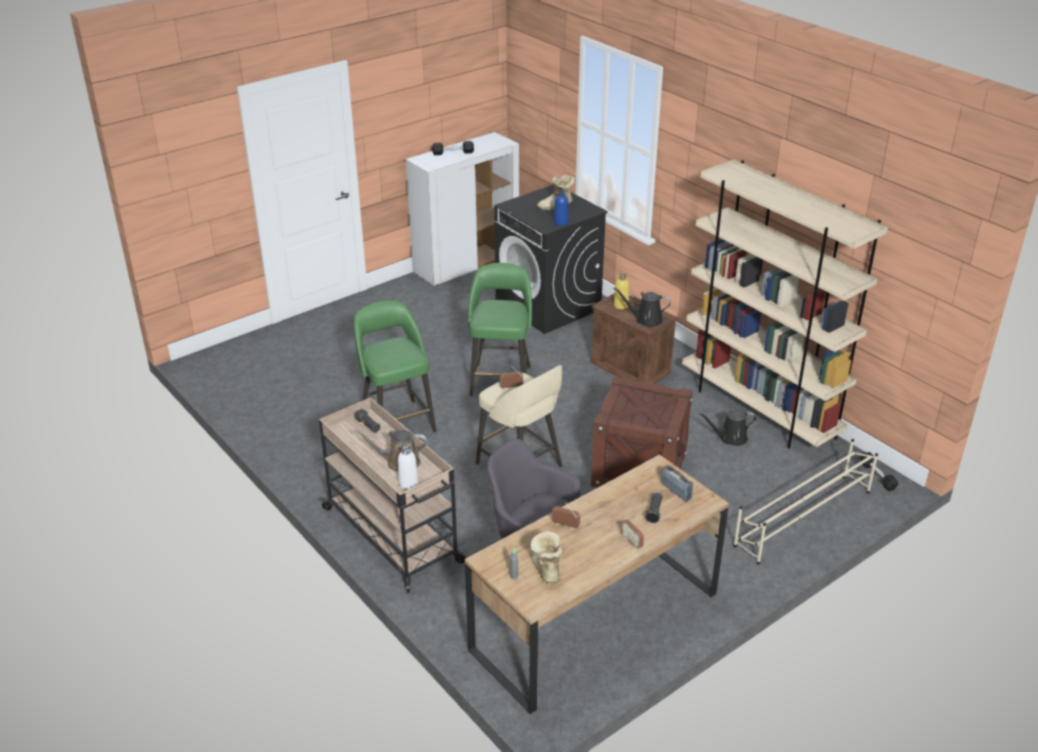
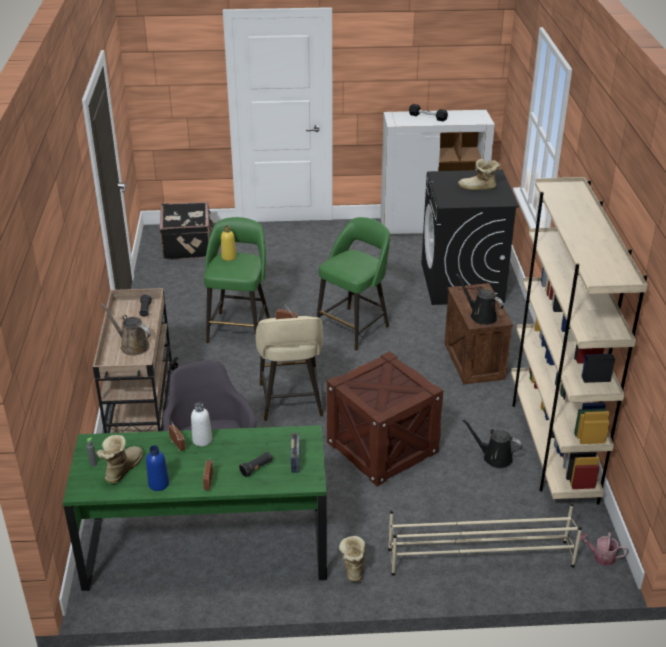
camera: 35 degrees right, 0 degrees up
(250, 364) = (188, 246): none -> black suitcase
(408, 483) = (119, 363): white bottle -> white bottle (202, 440)
(561, 222) = (463, 202): blue bottle -> blue bottle (158, 484)
(595, 621) = (207, 549): brown desk -> green desk
(621, 305) = (474, 296): yellow bottle -> yellow bottle (229, 257)
(723, 573) = (352, 567): none -> boot
(877, 476) = (600, 556): black dumbbell -> watering can

